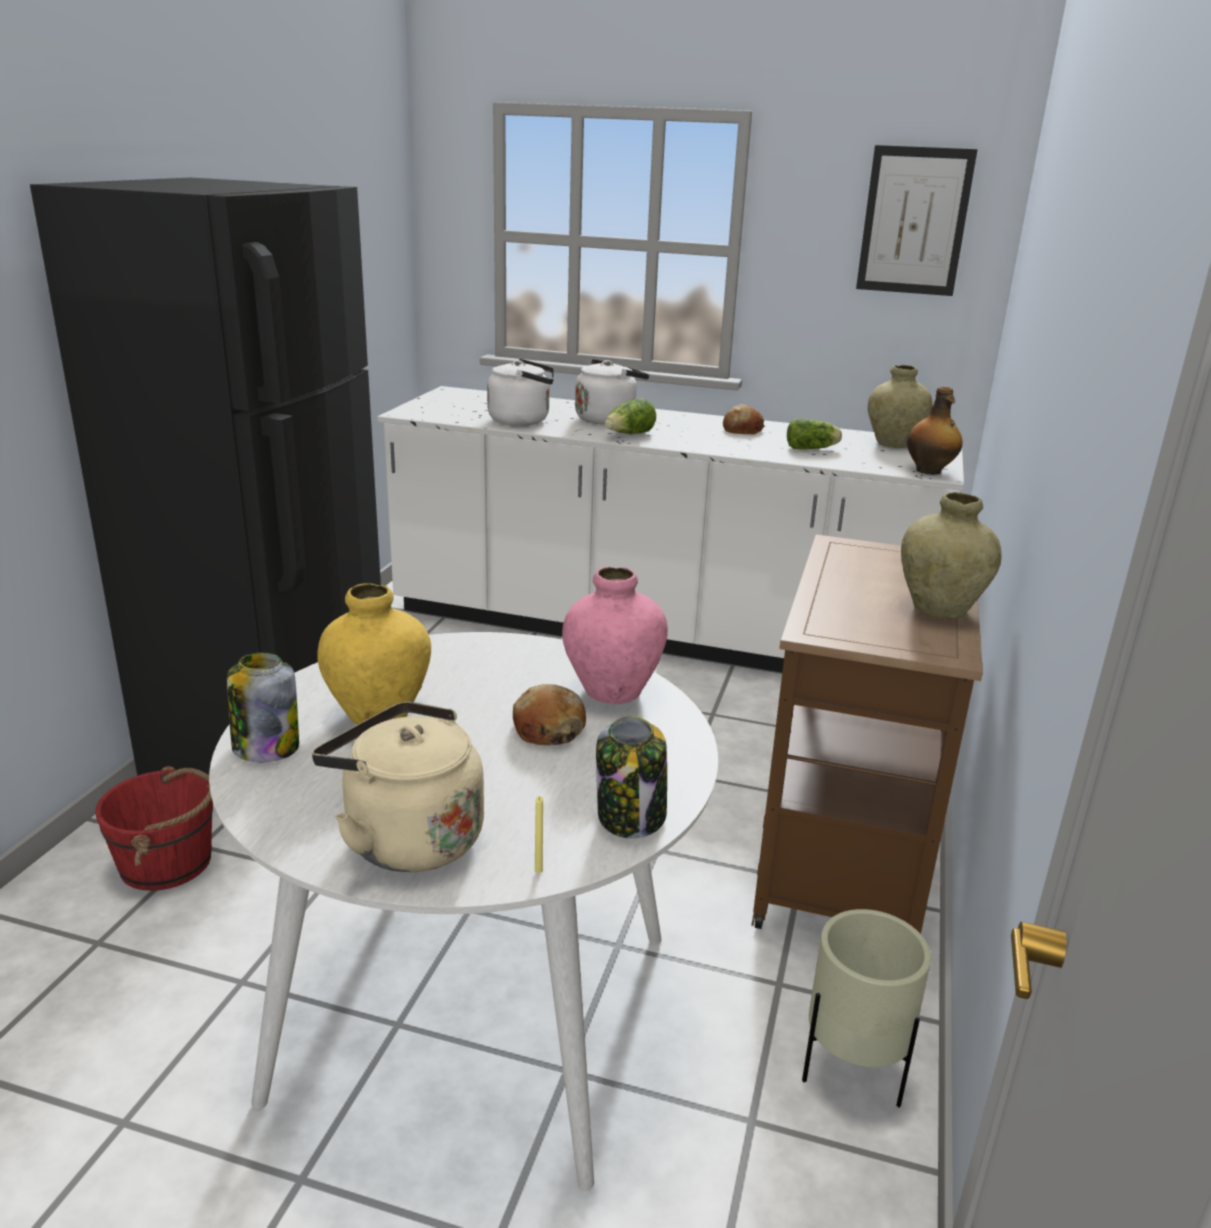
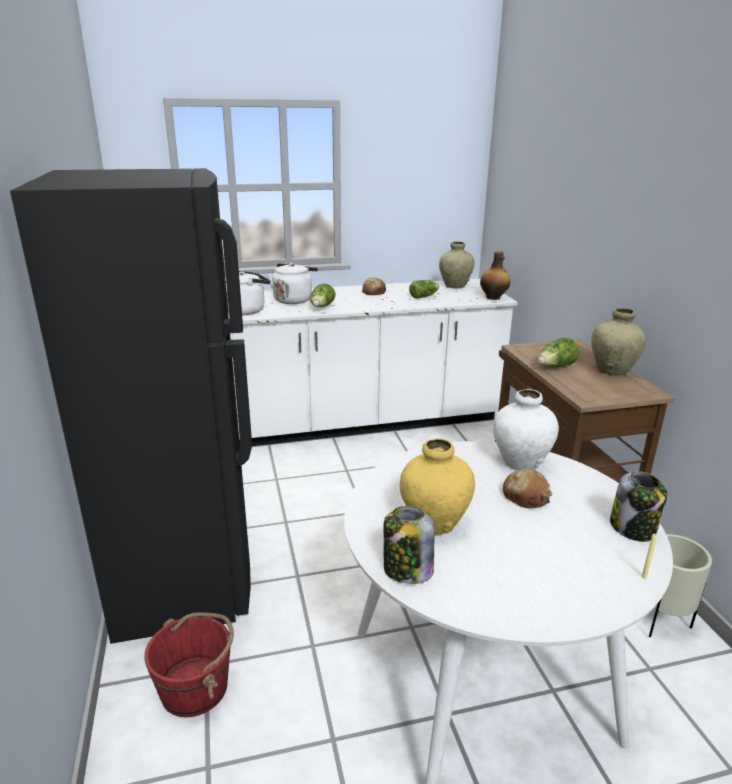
camera: 30 degrees left, 0 degrees up
(407, 838) = (563, 589): beige kettle -> none
(612, 691) = (520, 463): pink vase -> white vase
(847, 581) = (556, 367): none -> lettuce
(914, 221) = (436, 160): picture -> none

